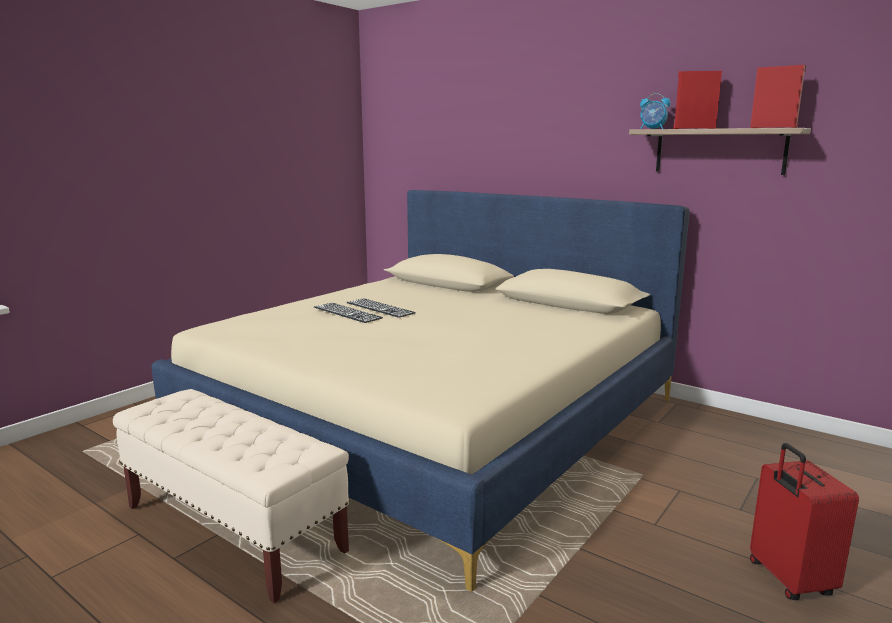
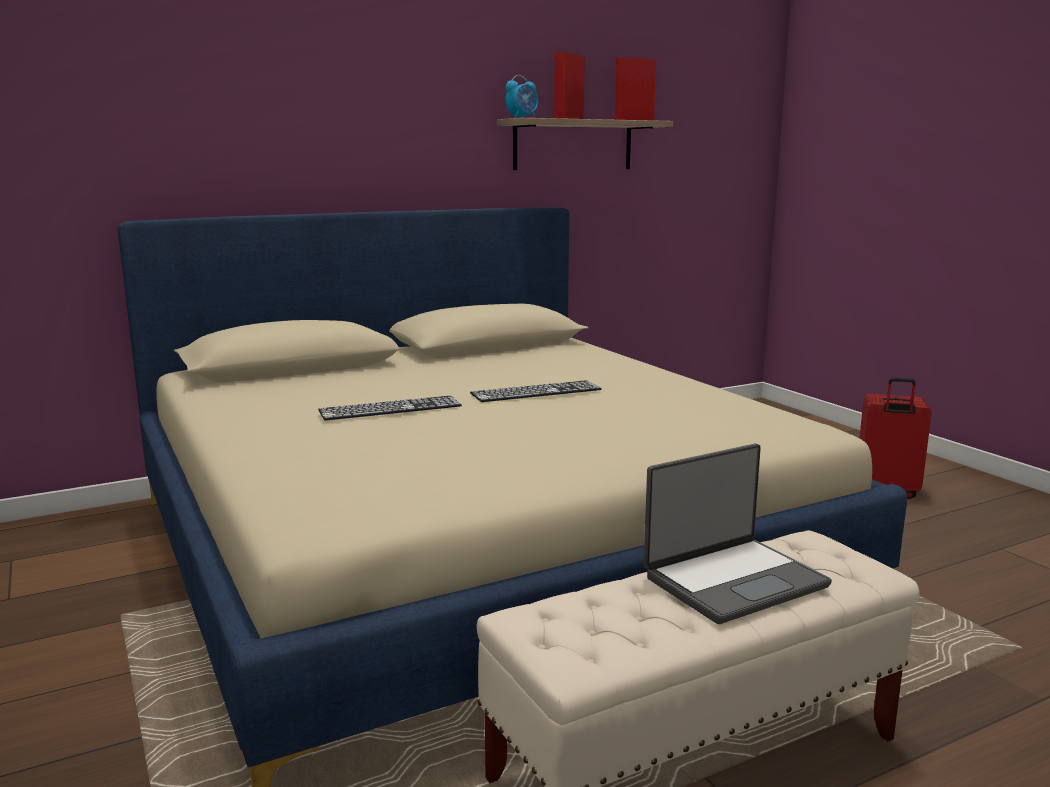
camera: 65 degrees left, 0 degrees up
(238, 431) = (733, 580): none -> laptop
(347, 312) = (393, 425): keyboard -> keyboard (536, 391)

